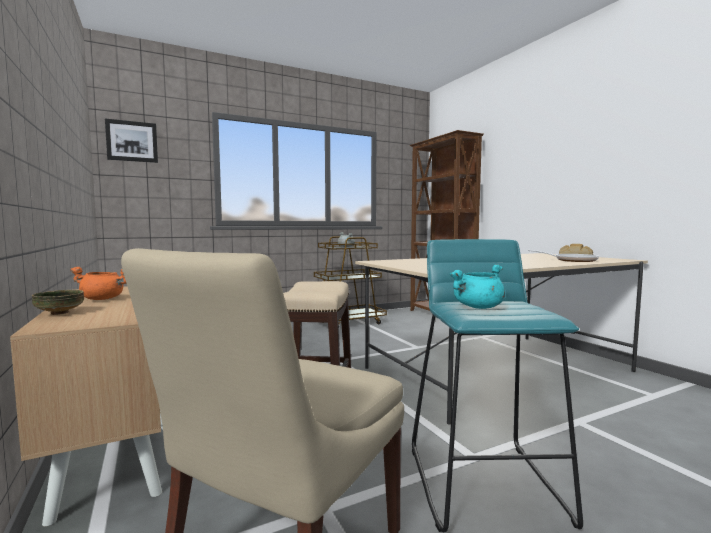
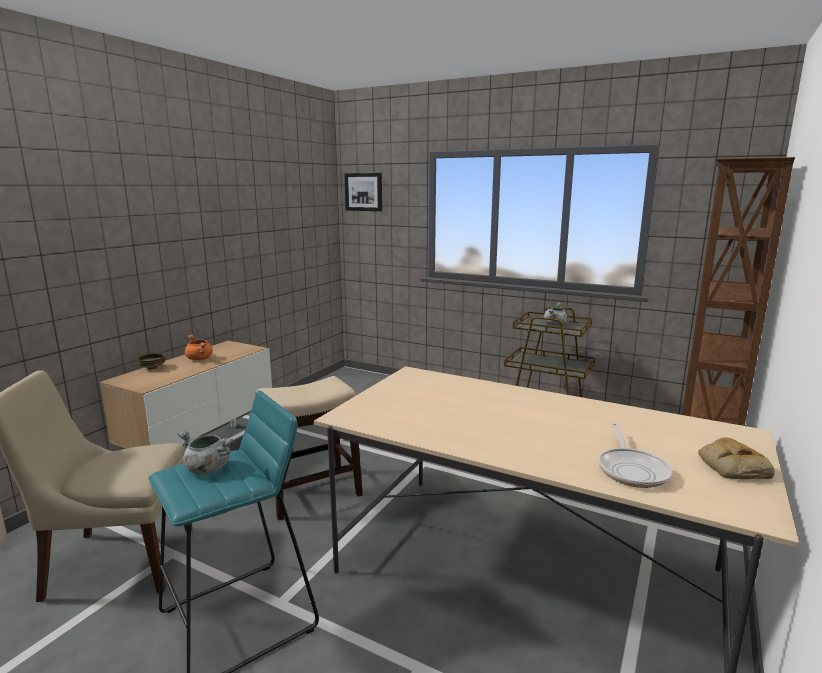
camera: 55 degrees right, 10 degrees up
(478, 307) = (207, 469): turquoise cooking pot -> grey cooking pot

